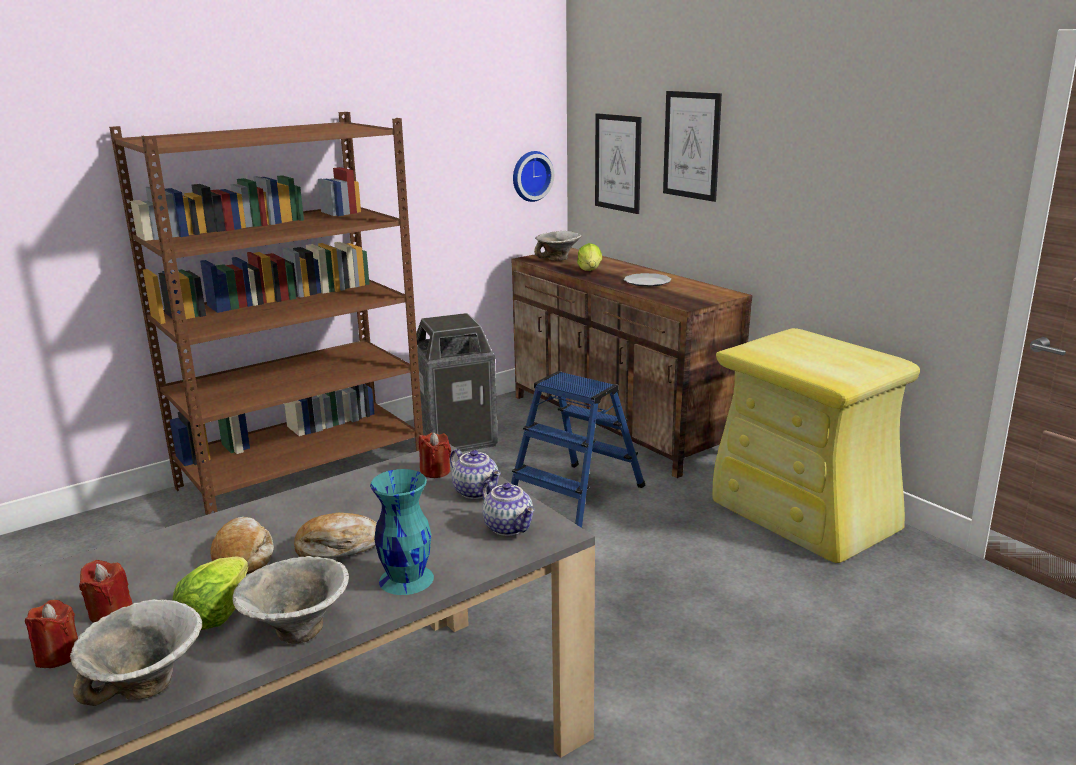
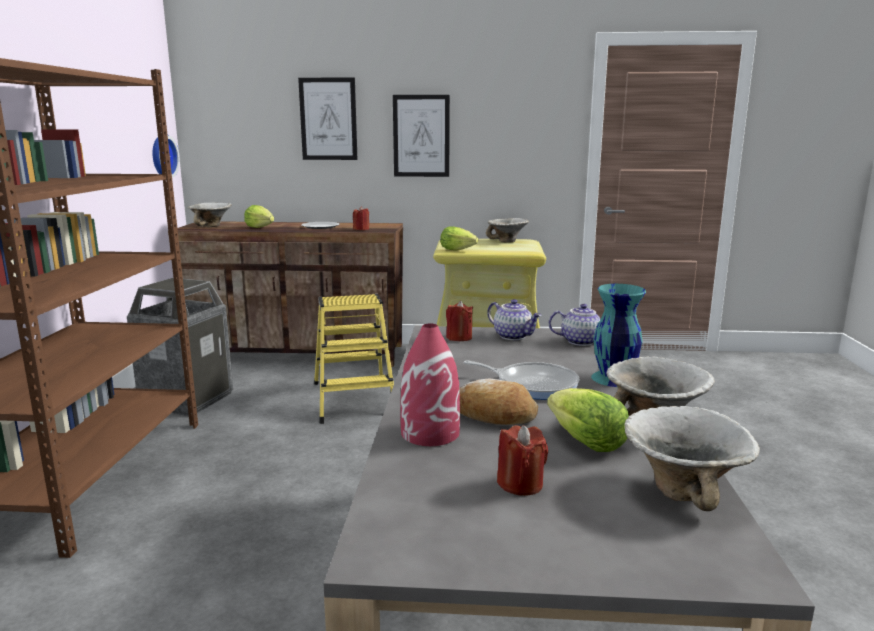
camera: 50 degrees left, 5 degrees down
(58, 655) = (577, 521): red candle -> red candle (361, 229)
(181, 545) = (430, 433): none -> red vase
(338, 547) = (532, 385): bread -> frying pan
(477, 491) = (513, 336): teapot -> teapot turned 45 degrees clockwise
(575, 497) = (353, 398): blue step ladder -> yellow step ladder
(618, 163) = (246, 140): picture -> picture (421, 136)
(752, 352) = (457, 250): none -> lettuce
(854, 356) = (507, 242): none -> bowl

